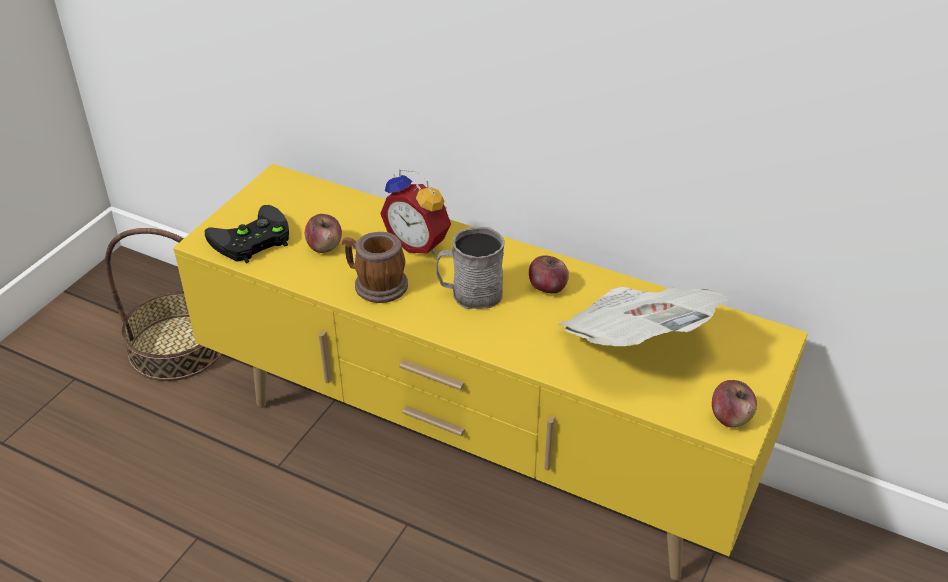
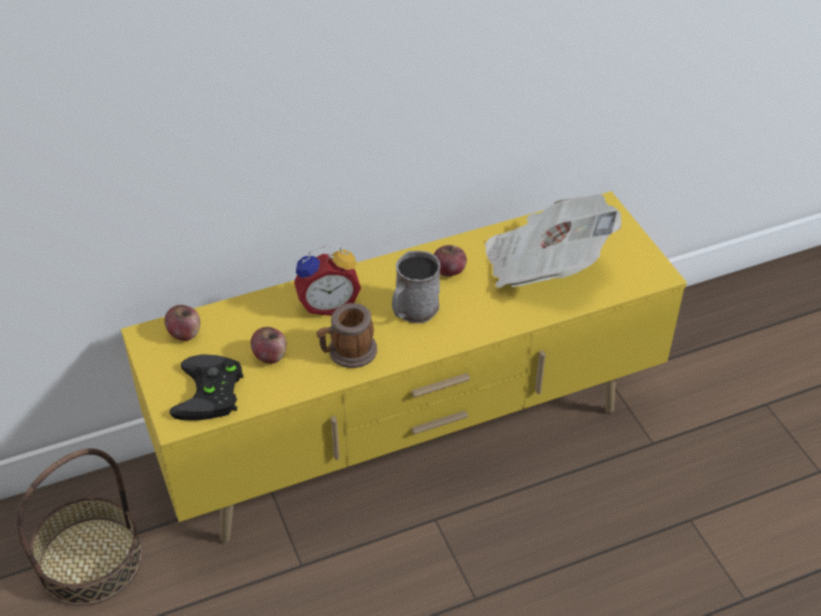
camera: 50 degrees left, 5 degrees up
(730, 417) = (646, 269): apple -> apple (185, 333)

